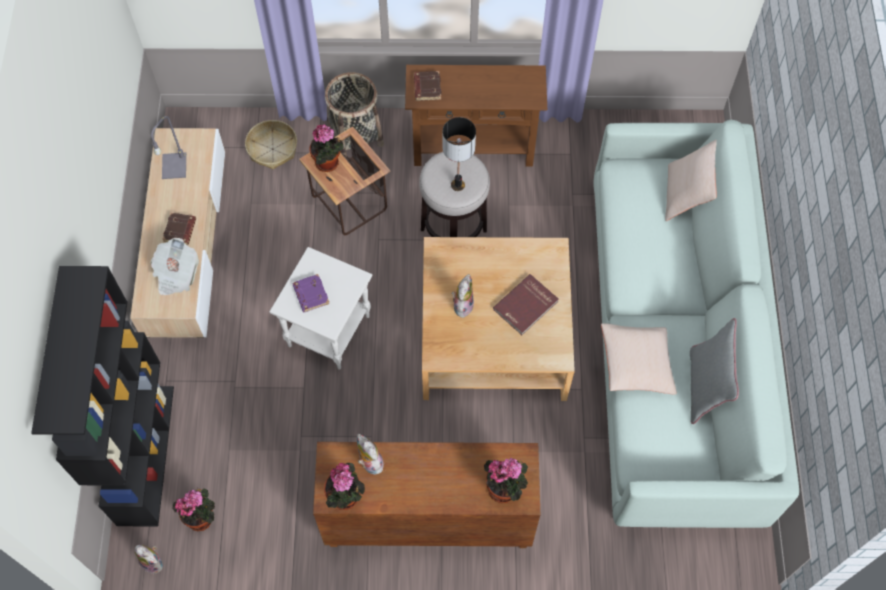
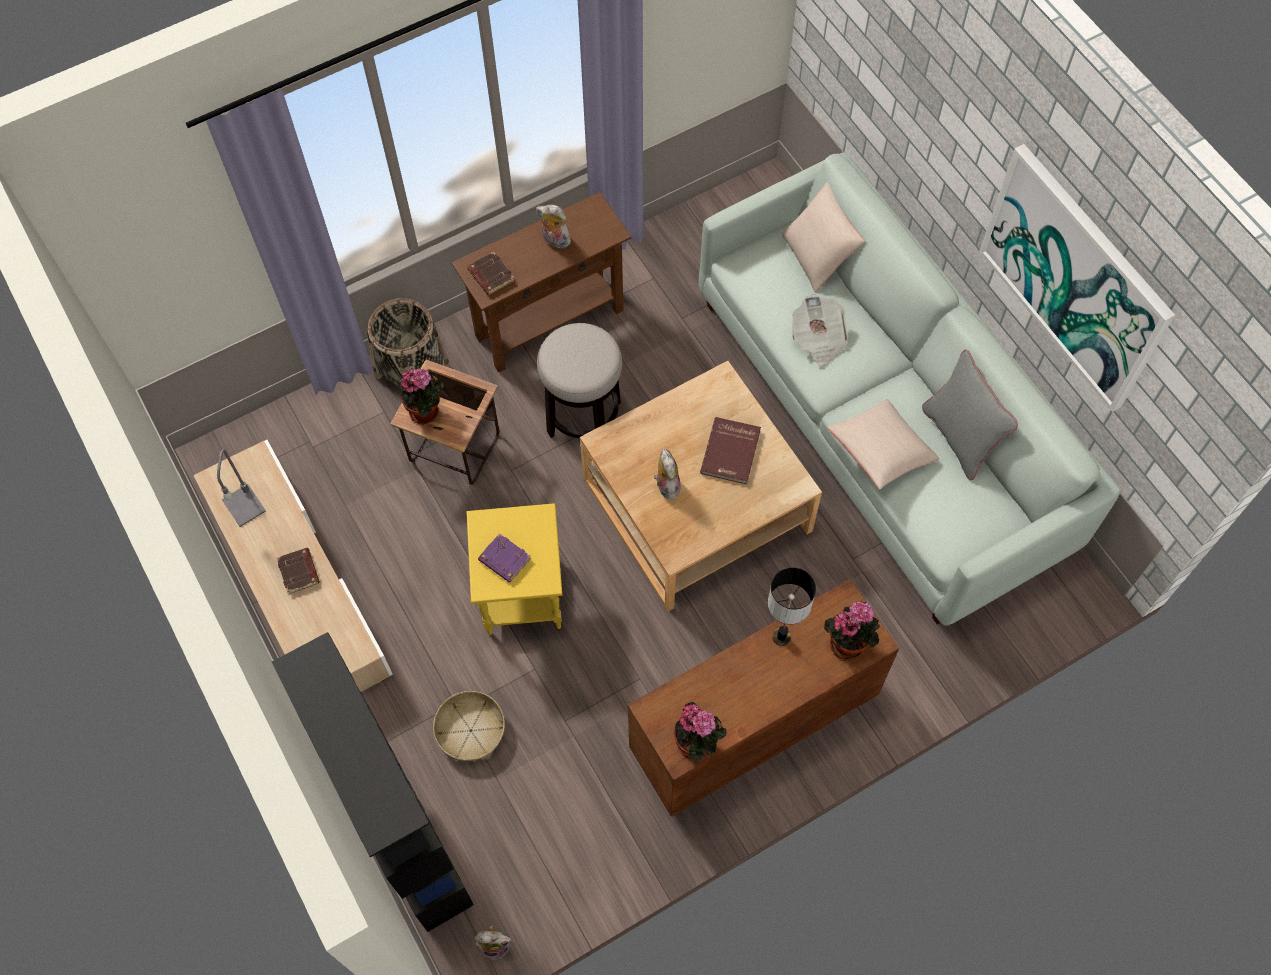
camera: 30 degrees left, 0 degrees up
(176, 274) = (327, 621): newspaper -> newspaper (818, 339)
(202, 517) = (515, 866): potted plant -> none
(273, 149) = (330, 433): basket -> basket (471, 730)
(328, 330) = (520, 594): white side table -> yellow side table
(369, 462) = (696, 695): plush toy -> plush toy (554, 241)
(457, 185) = (589, 363): table lamp -> table lamp (781, 637)
(831, 301) = (1073, 278): none -> picture

